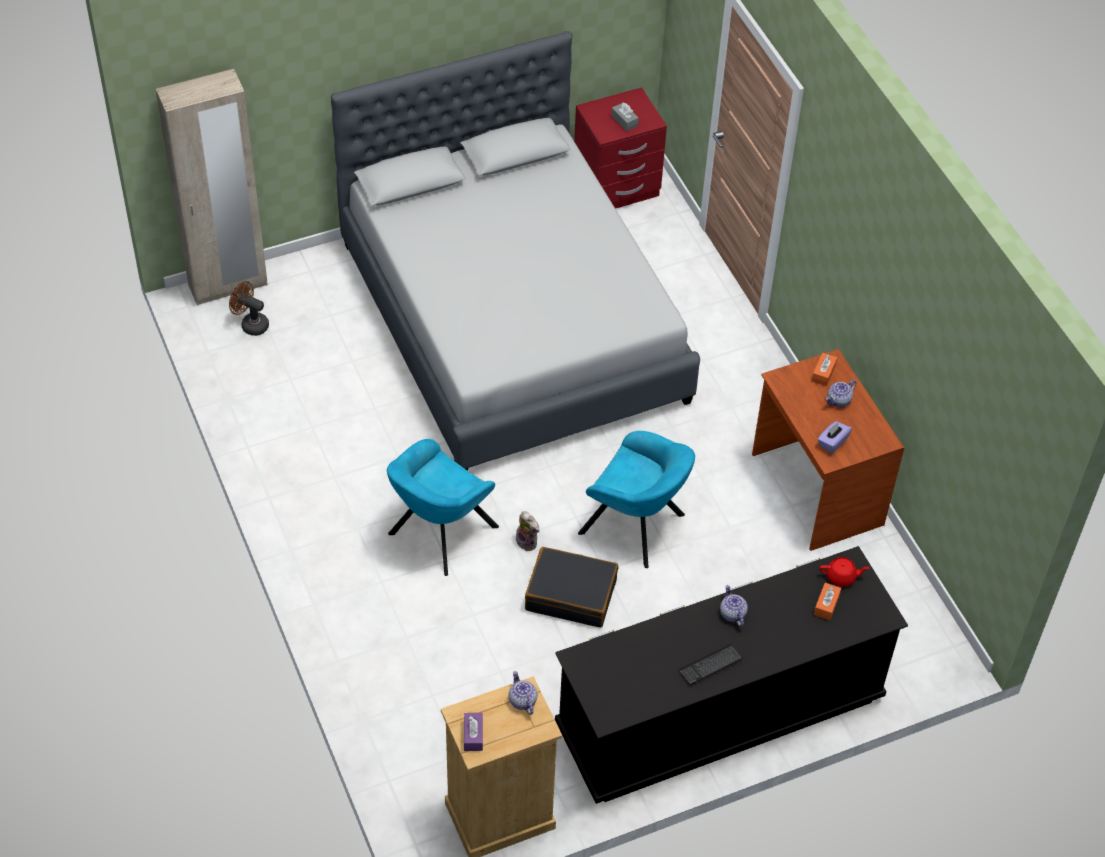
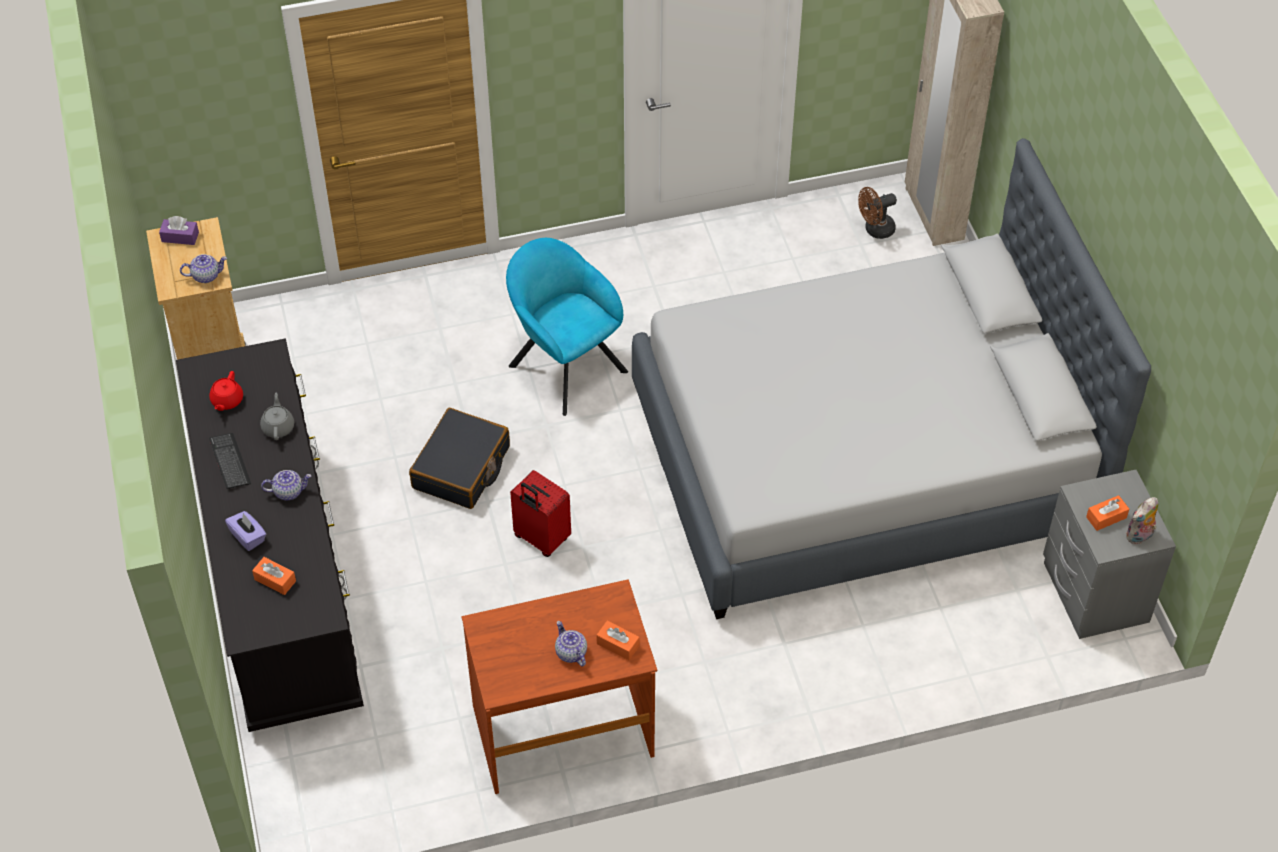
camera: 100 degrees right, 0 degrees up
(251, 324) = (875, 230): brown fan -> brown fan turned 150 degrees counterclockwise
(528, 542) = (538, 438): plush toy -> plush toy (1139, 537)
(616, 188) = (1093, 593): red nightstand -> grey nightstand
(624, 121) = (1106, 517): grey tissue box -> orange tissue box
(636, 526) = (541, 539): turquoise armchair -> red suitcase
(662, 636) = (278, 427): none -> grey teapot
(832, 442) = (506, 633): purple tissue box -> purple tissue box (248, 537)
(841, 577) = (309, 602): red teapot -> red teapot (227, 401)

